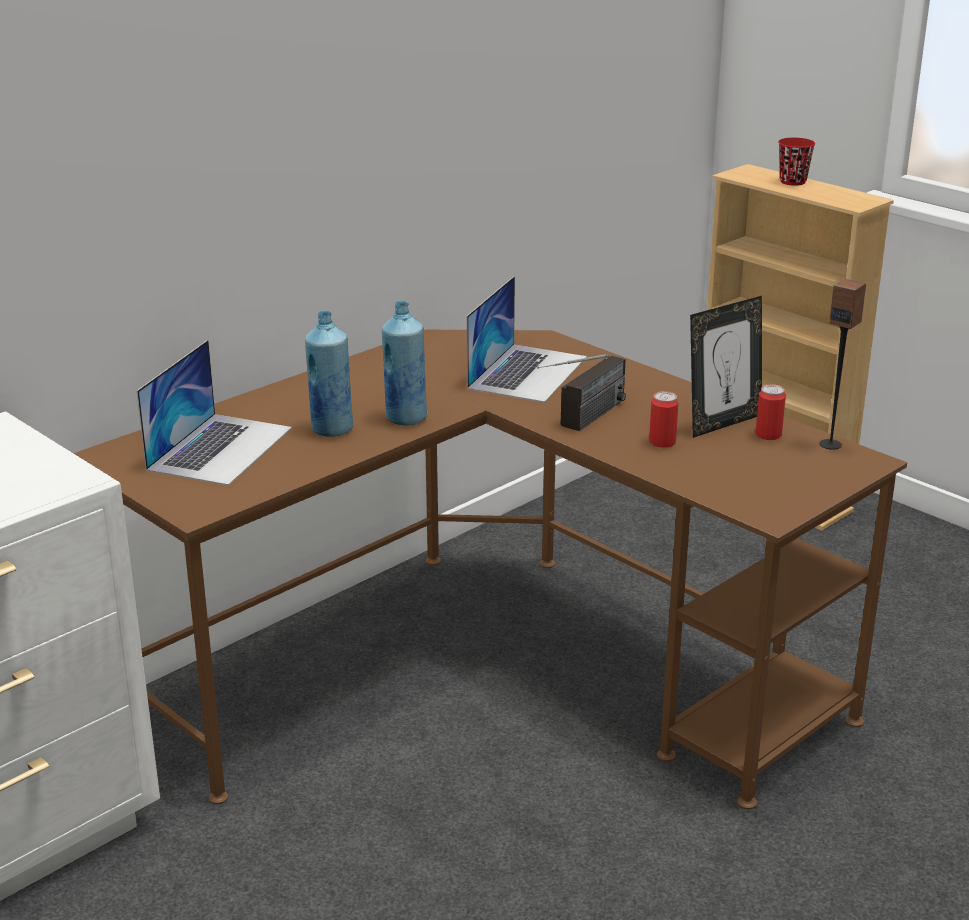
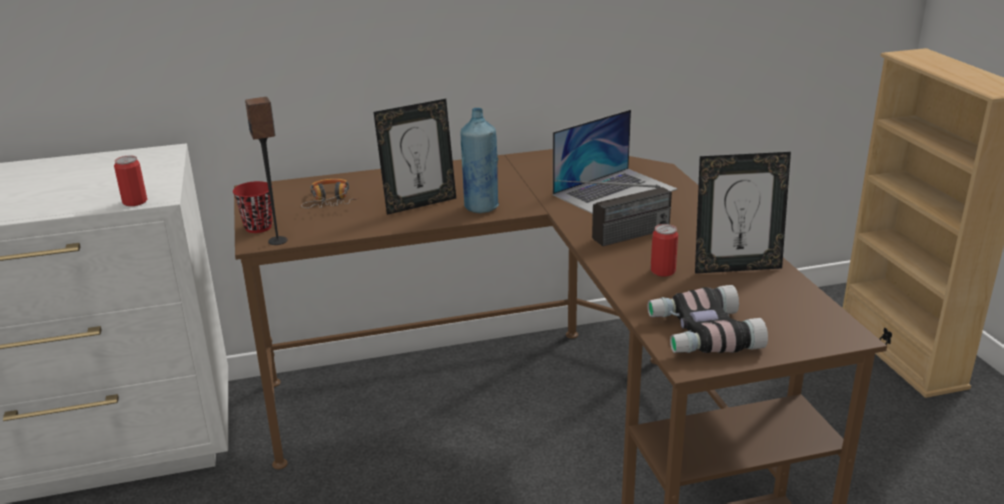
camera: 30 degrees right, 0 degrees up
(220, 448) = (330, 201): laptop -> headphones
(331, 429) = (419, 204): blue bottle -> picture frame
(756, 490) = (701, 333): none -> binoculars
(768, 435) = (768, 287): can -> can (135, 202)
(792, 182) = (952, 66): red cup -> red cup (258, 227)
(830, 444) = (822, 310): speaker -> speaker (278, 241)

